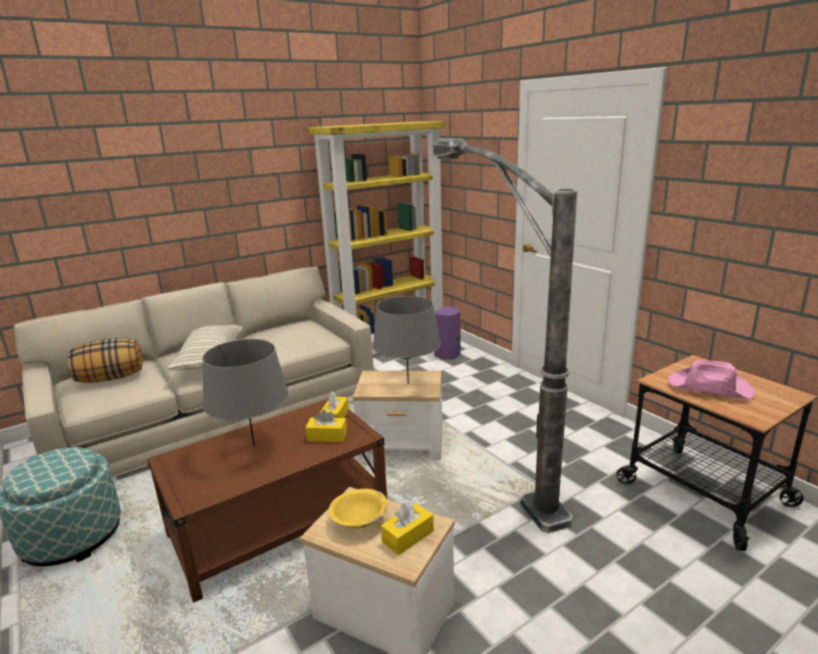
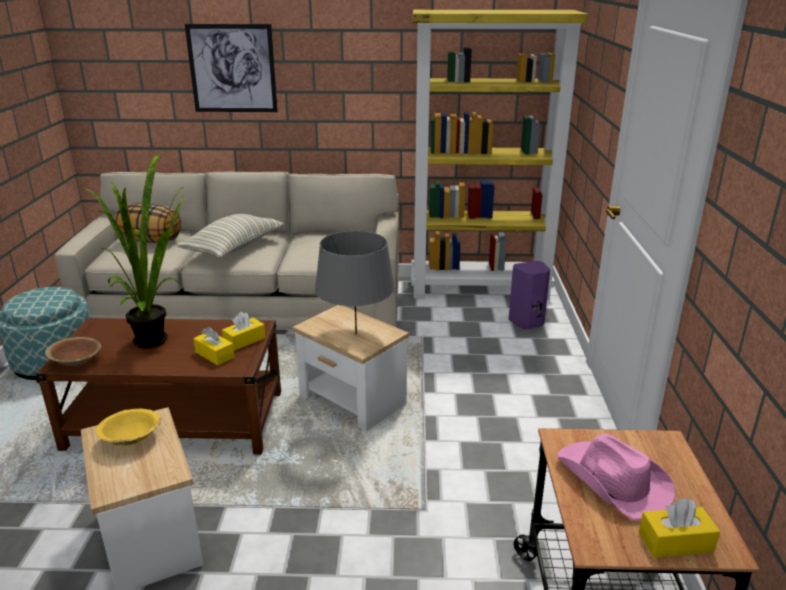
camera: 35 degrees right, 5 degrees up
(149, 193) = (232, 68): none -> picture
(203, 493) = (76, 361): none -> brown bowl
(254, 445) = (158, 338): grey table lamp -> potted plant
(408, 536) = (140, 471): yellow tissue box -> yellow tissue box (675, 542)
(490, 448) = (430, 443): floor lamp -> none

